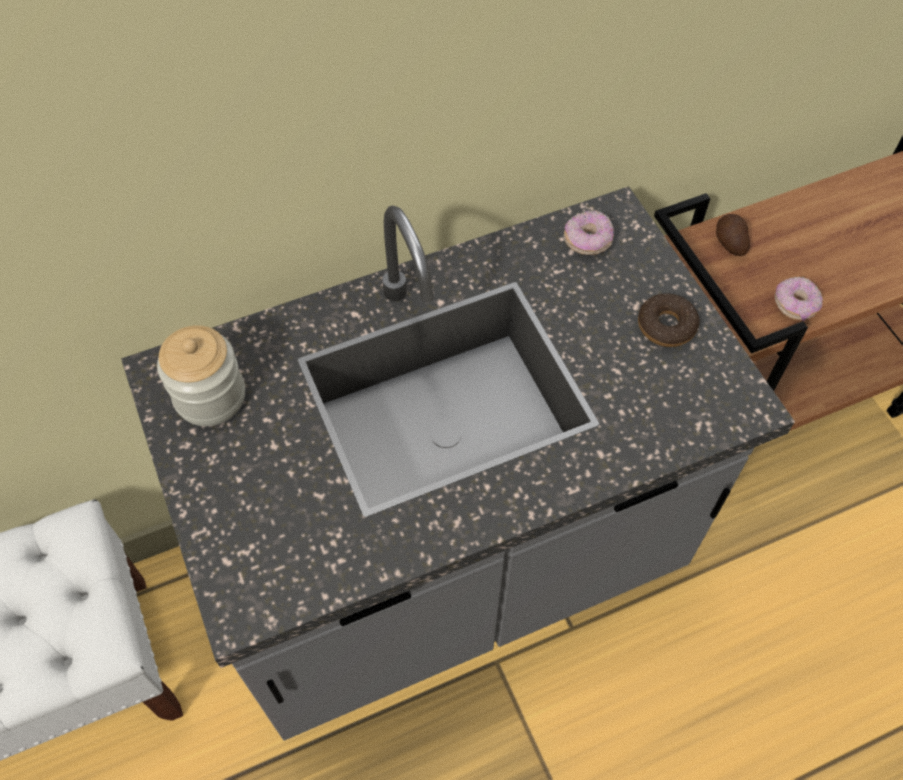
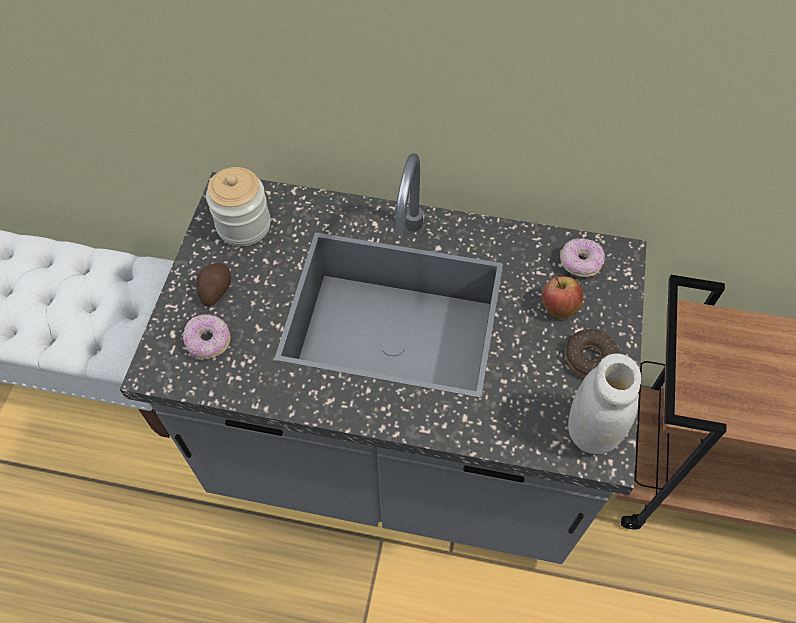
camera: 35 degrees right, 0 degrees up
(601, 295) = (558, 308): none -> apple
(721, 393) = (591, 431): none -> white jar
(729, 242) = (722, 333): potato -> potato (215, 290)
(795, 305) = (739, 410): donut -> donut (208, 342)

